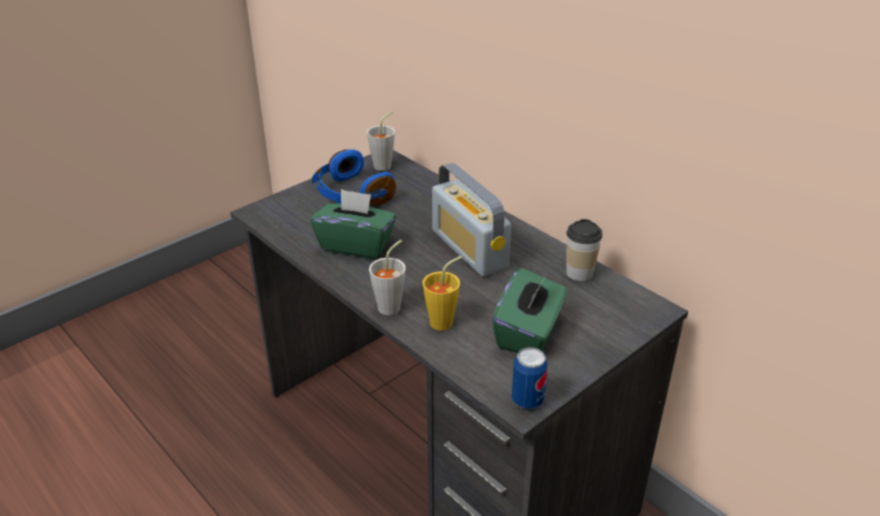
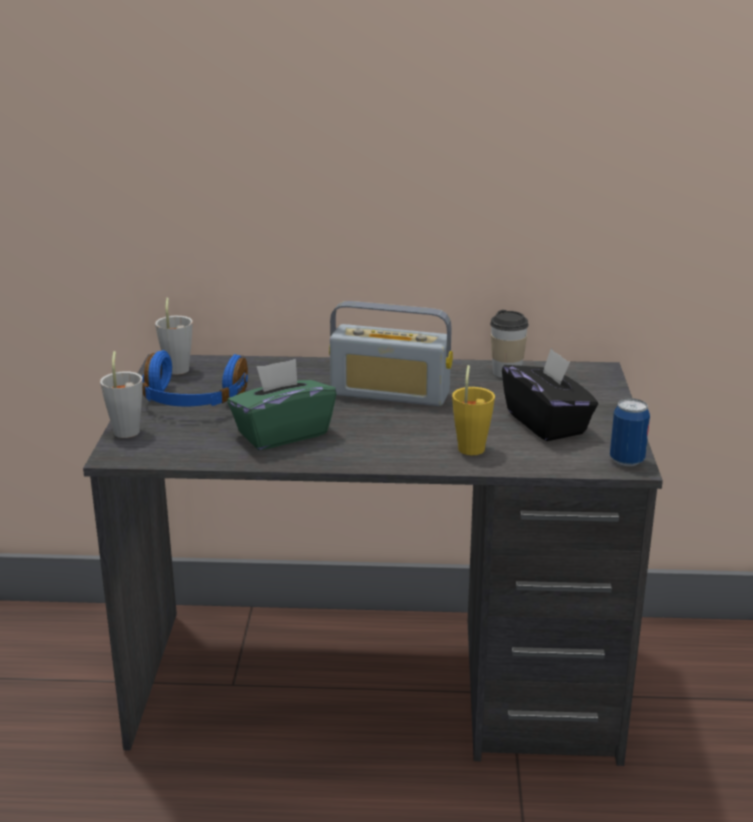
camera: 45 degrees left, 10 degrees down
(392, 305) = (408, 457): grey cup -> grey cup (127, 429)
(529, 333) = (547, 423): green tissue box -> black tissue box

